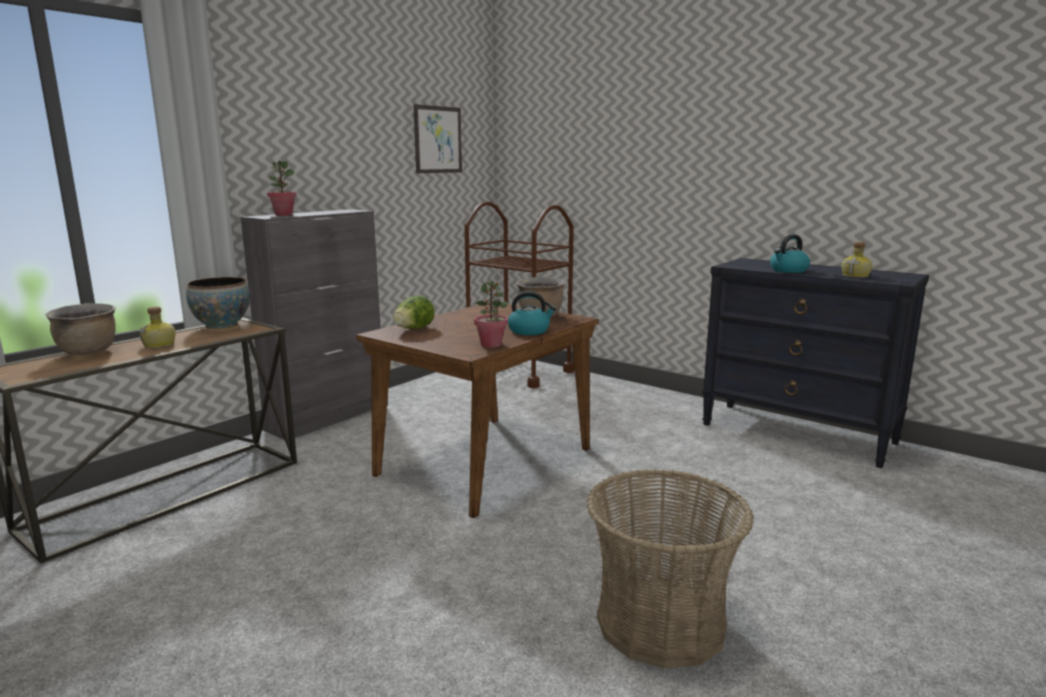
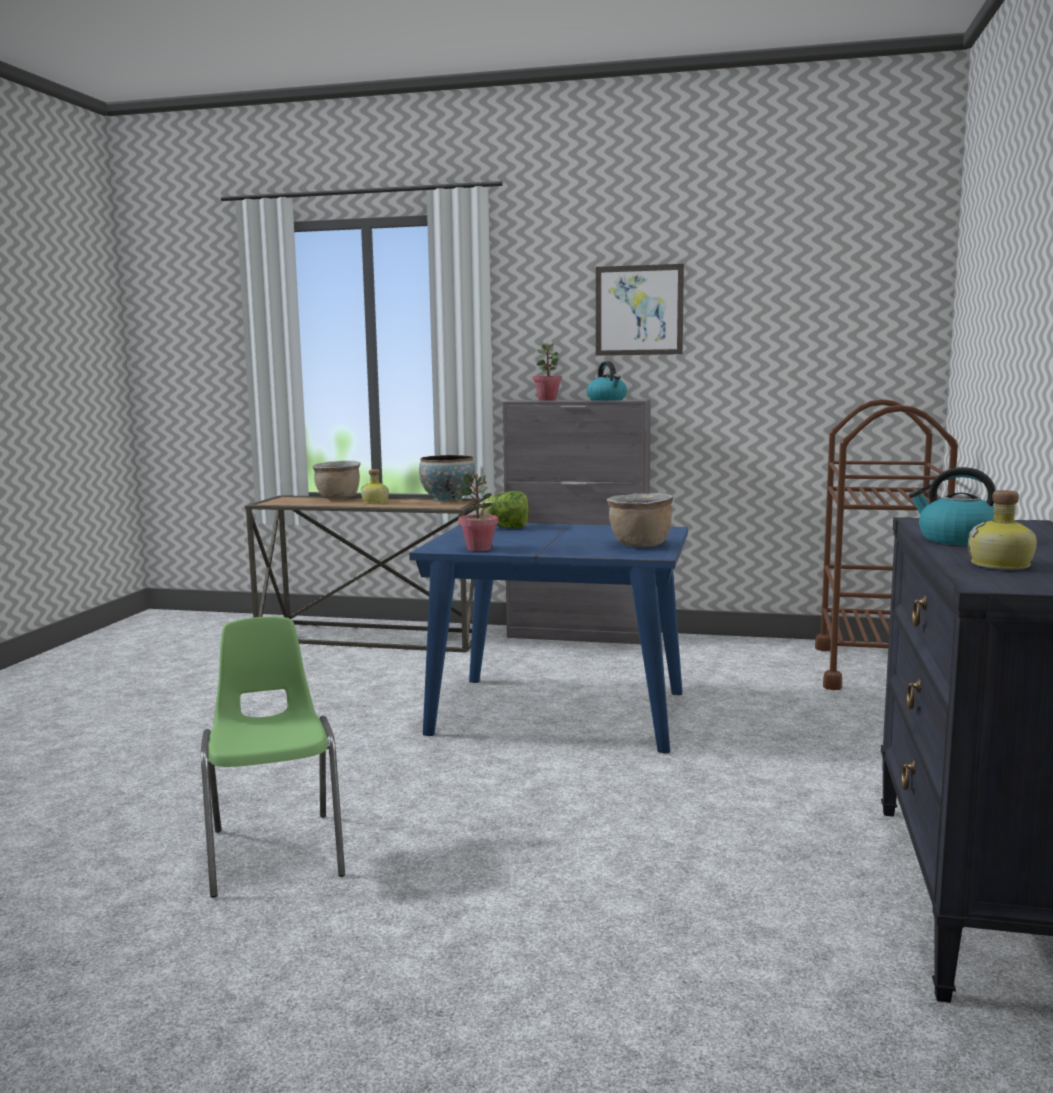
camera: 65 degrees right, 5 degrees down
(438, 139) = (818, 310): picture -> picture (639, 310)
(484, 462) = (557, 713): brown dining table -> blue dining table
(529, 331) = (558, 550): kettle -> kettle (607, 400)
(660, 622) = (276, 852): basket -> green chair

